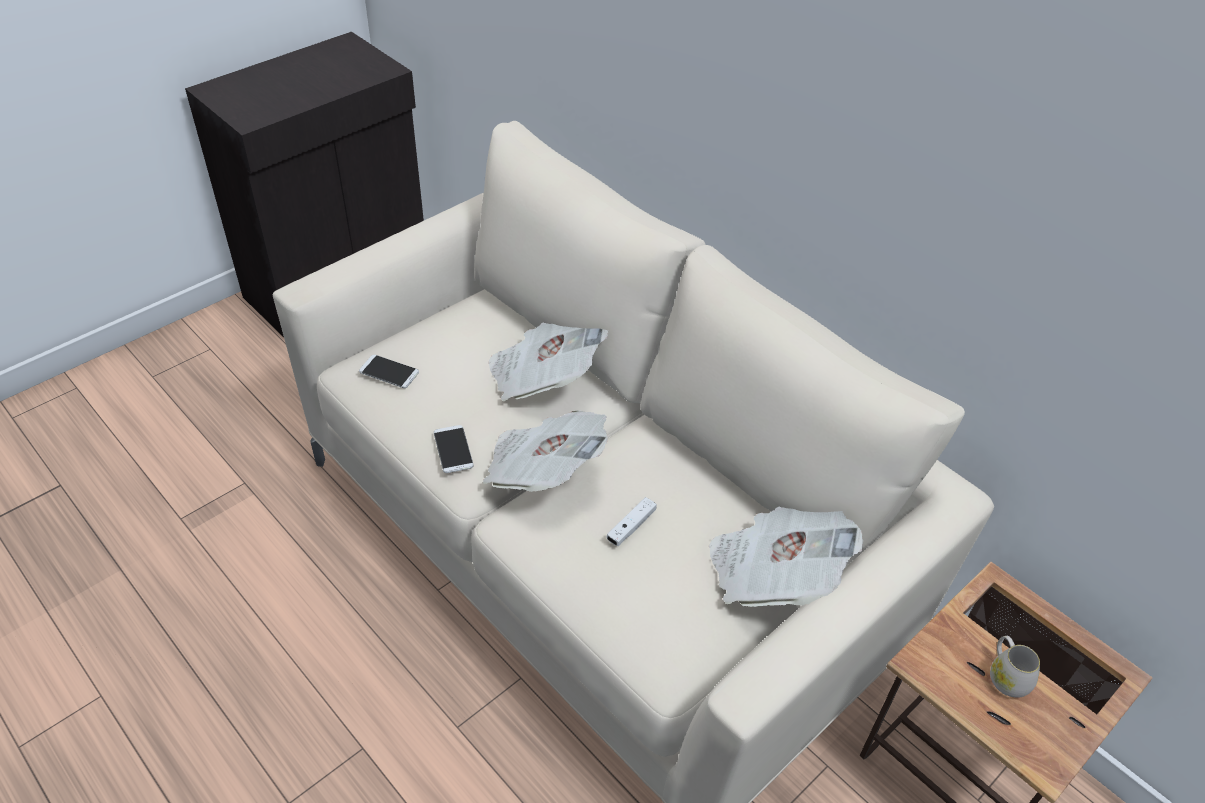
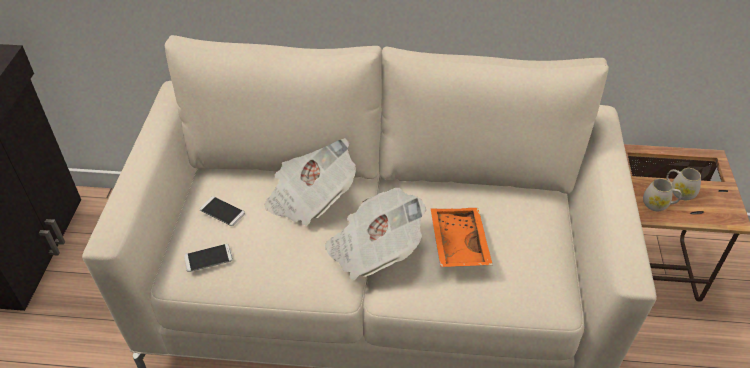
camera: 40 degrees left, 0 degrees up
(453, 449) = (307, 275): phone -> phone (222, 211)
(631, 526) = (457, 244): white game controller -> orange tray
(773, 573) = (548, 216): newspaper -> none
(953, 669) = (658, 204): none -> white mug

